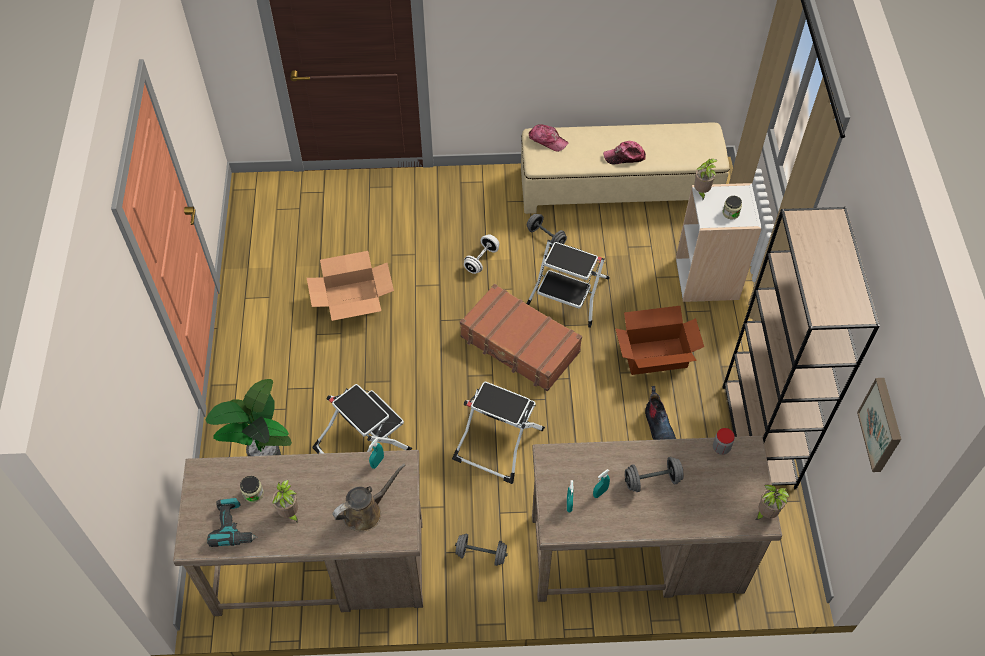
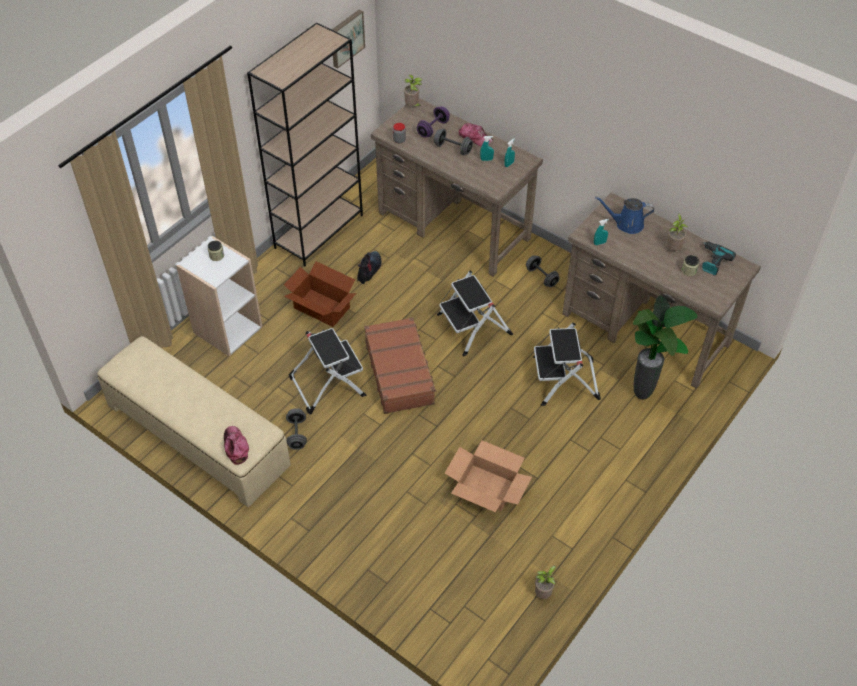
camera: 140 degrees left, 5 degrees down
(366, 511) = (626, 224): brown watering can -> blue watering can
(481, 260) = (362, 450): white dumbbell -> none
(624, 156) = (199, 392): cap -> cap (475, 137)
(701, 192) = (215, 280): potted plant -> potted plant (543, 593)
(705, 494) = (433, 129): none -> purple dumbbell

